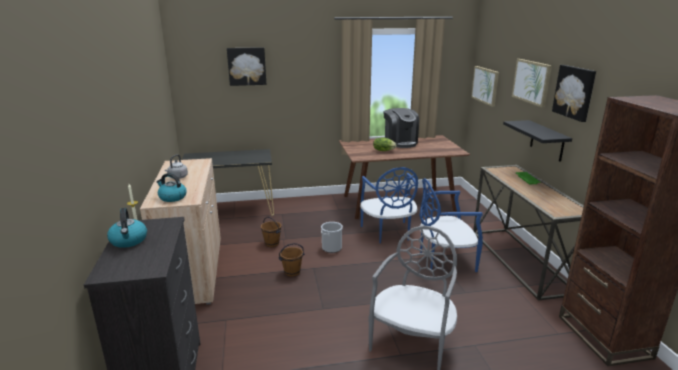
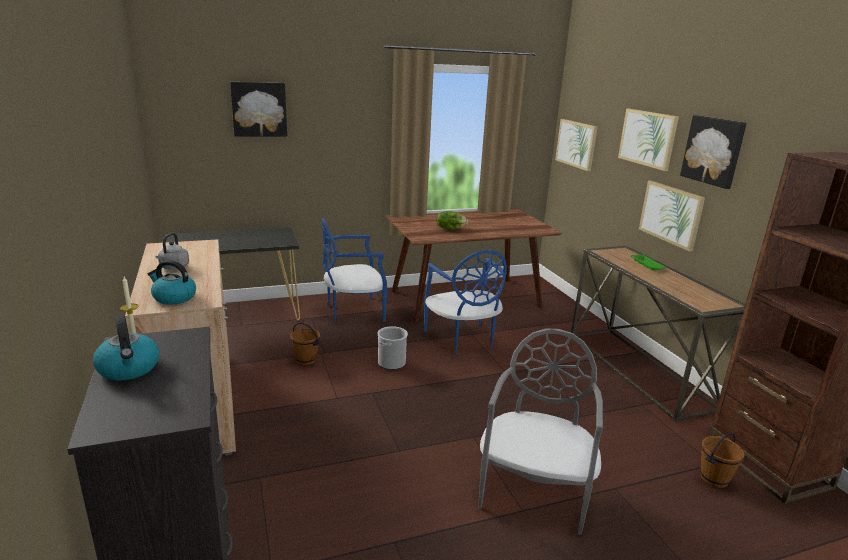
camera: 10 degrees left, 0 degrees up
(292, 272) = (343, 400): brown bucket -> brown bucket (713, 478)
(400, 142) = (468, 218): coffee machine -> none
(444, 259) = (544, 372): blue chair -> blue chair (353, 311)
(547, 141) = (671, 214): black shelf -> picture

